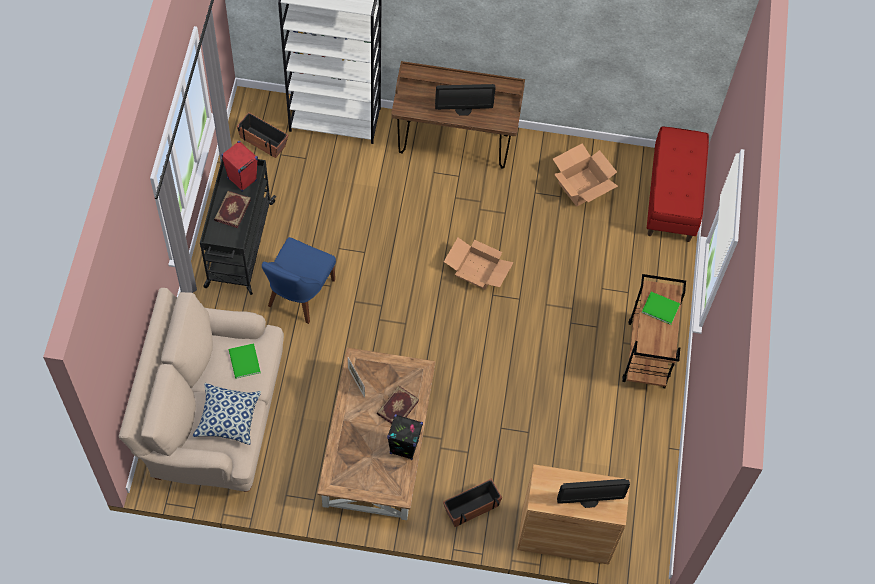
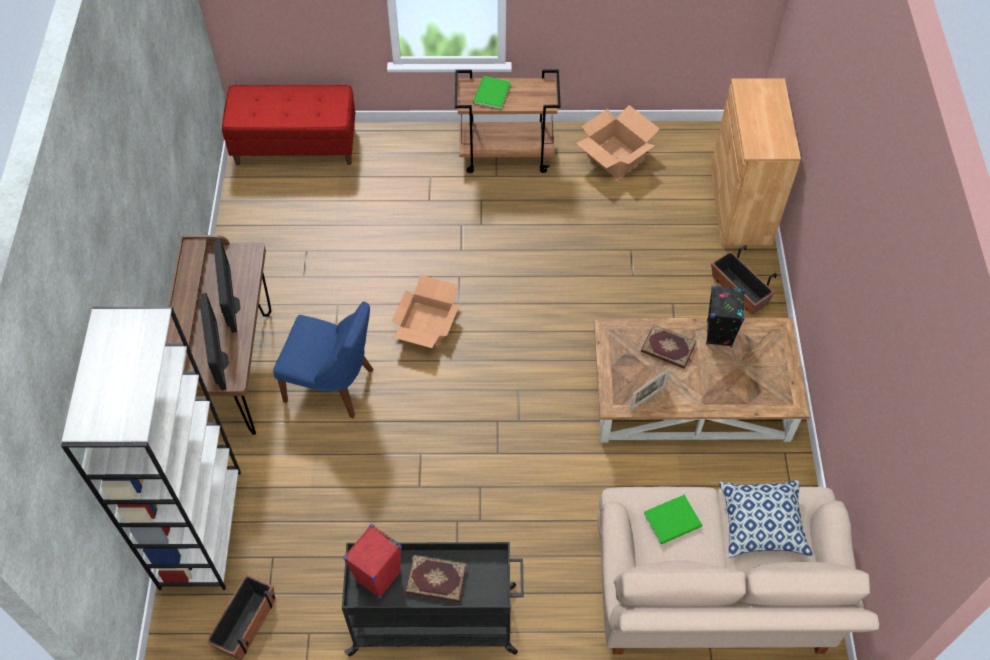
camera: 95 degrees left, 5 degrees down
(299, 295) = (502, 523): blue chair -> blue chair (333, 386)
(581, 186) = (289, 231): cardboard box -> cardboard box (615, 157)
(589, 500) = (768, 108): monitor -> monitor (218, 361)

